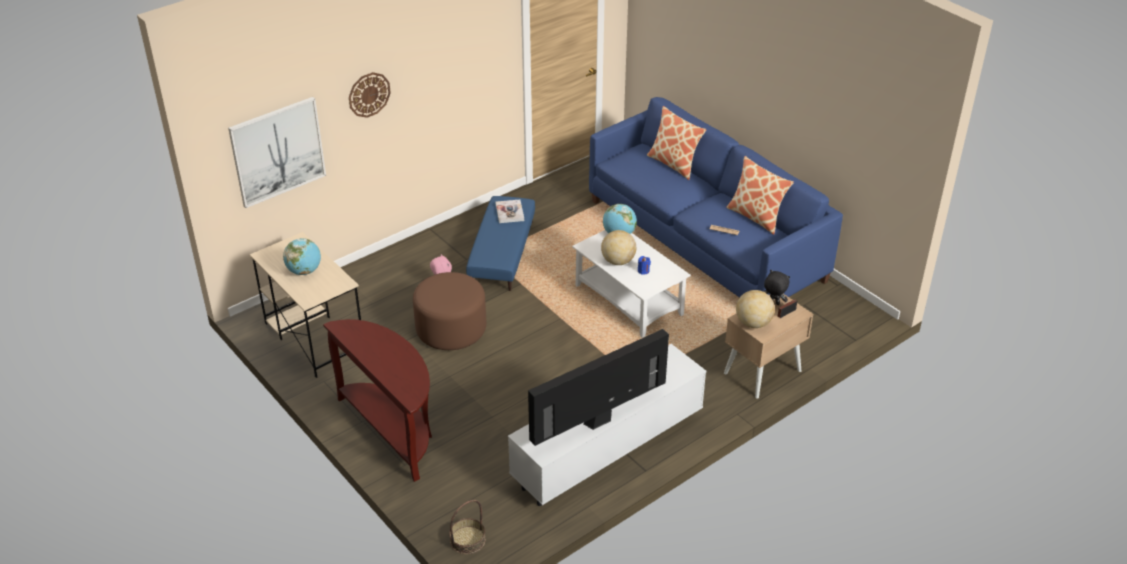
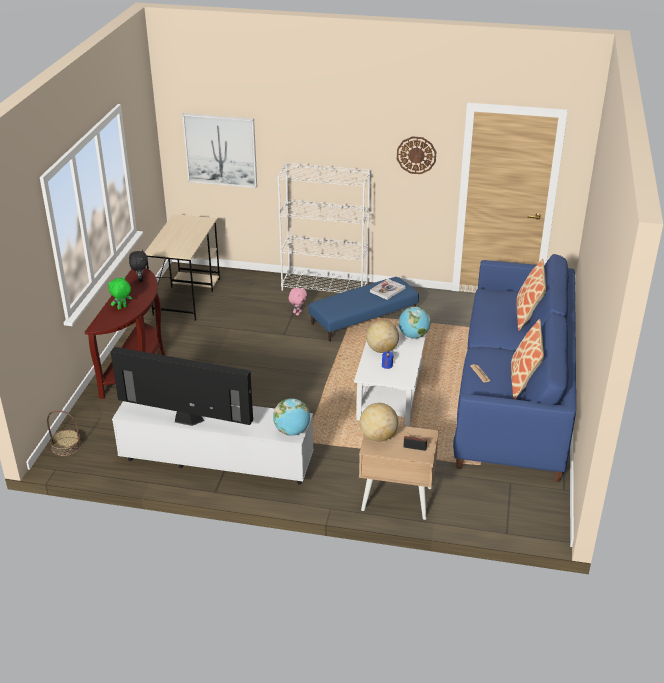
camera: 50 degrees right, 5 degrees down
(304, 271) = (179, 236): globe -> globe (292, 431)
(369, 94) = (303, 138): wall clock -> wall clock (416, 155)
(398, 368) = (122, 308): none -> green plush toy
(421, 246) = (325, 286): none -> white bookcase
(451, 329) = (258, 338): brown ottoman -> none
(773, 303) = (418, 436): black plush toy -> black plush toy (140, 279)

